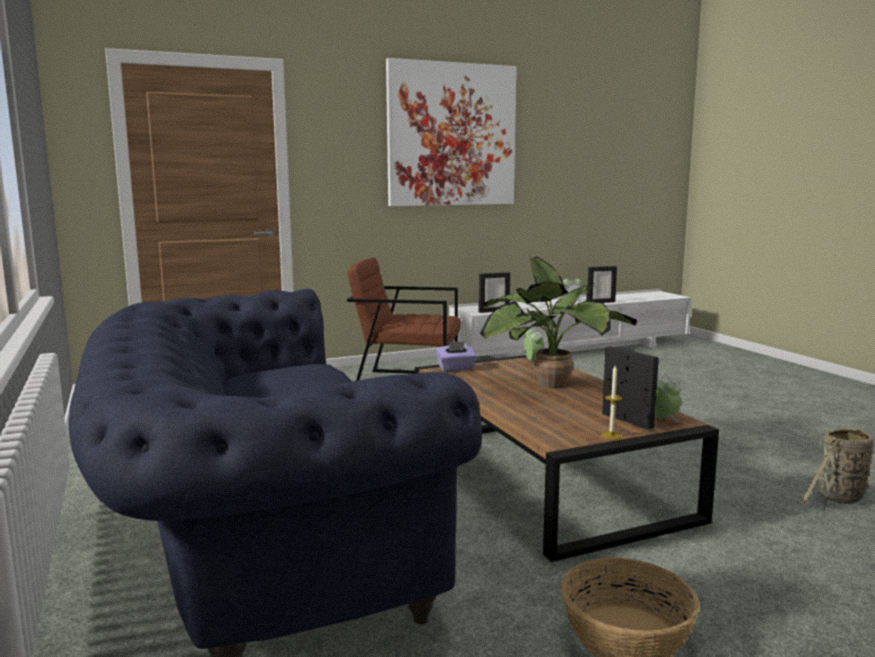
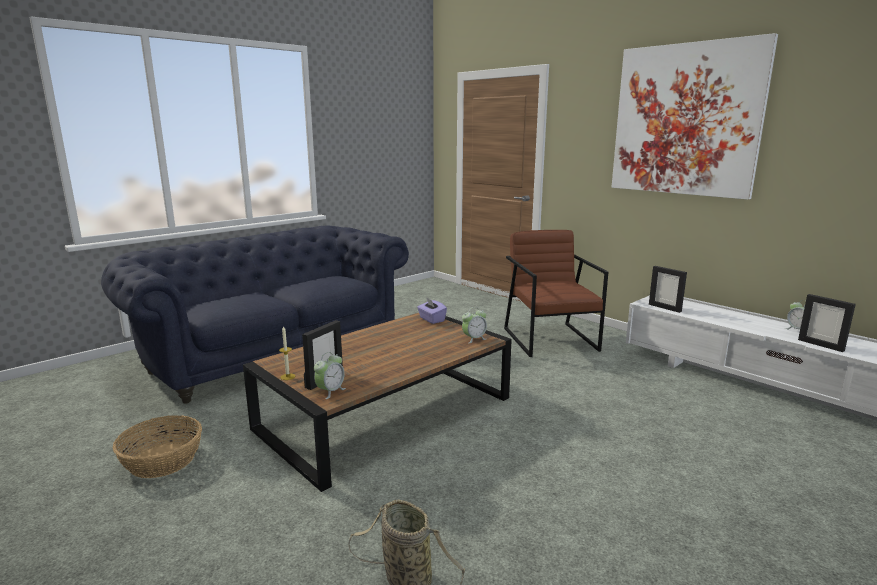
camera: 70 degrees right, 5 degrees up
(551, 386) = (404, 350): potted plant -> none

